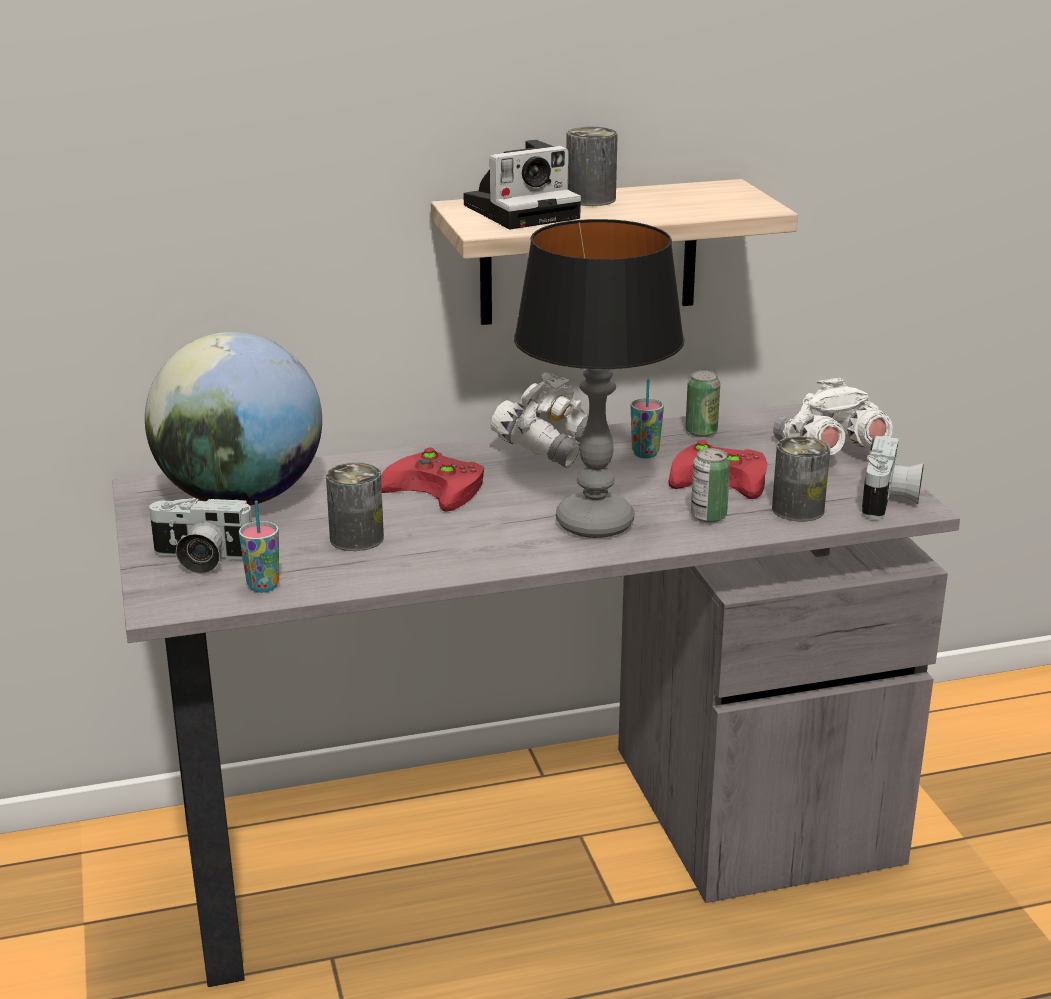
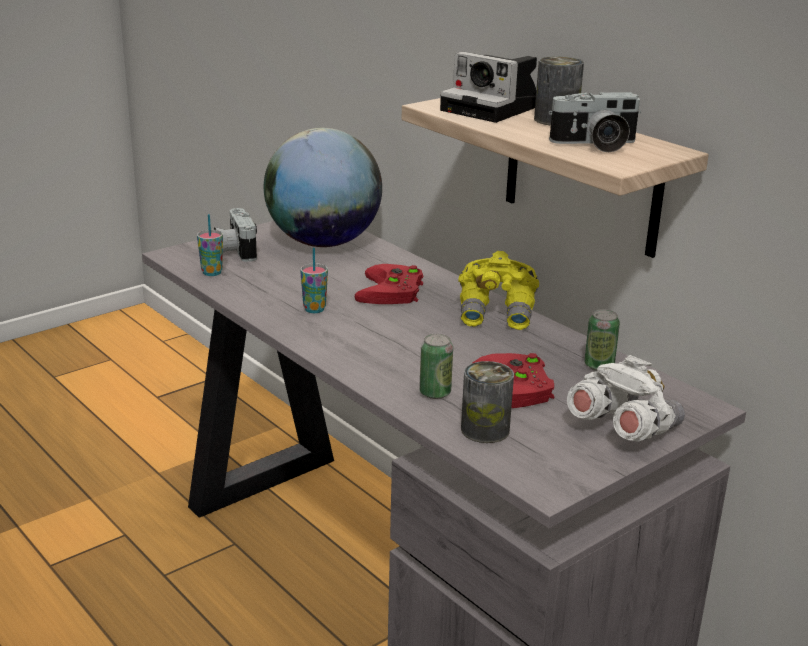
camera: 65 degrees right, 0 degrees up
(356, 538) = (294, 283): can -> none
(548, 448) = (497, 314): white binoculars -> yellow binoculars
(595, 523) = (383, 352): table lamp -> none
(645, 454) = (527, 350): cup -> cup (314, 309)
(890, 501) = (547, 473): camera -> camera (595, 145)

